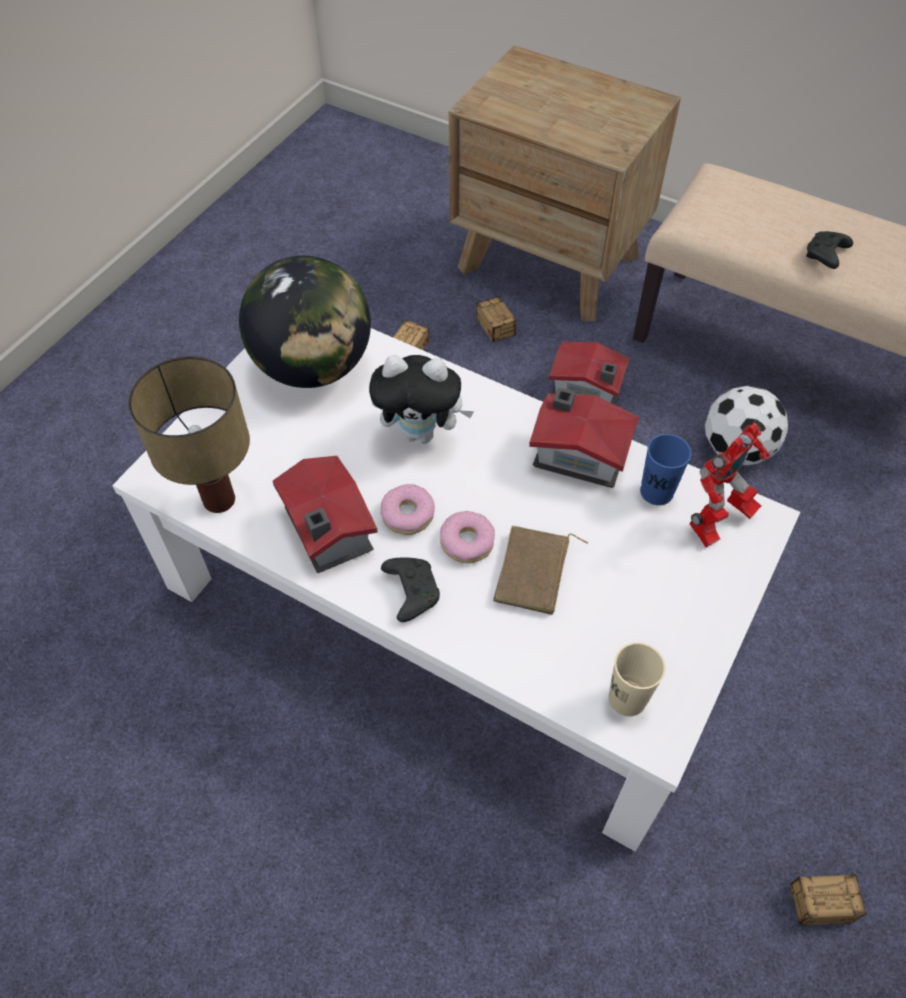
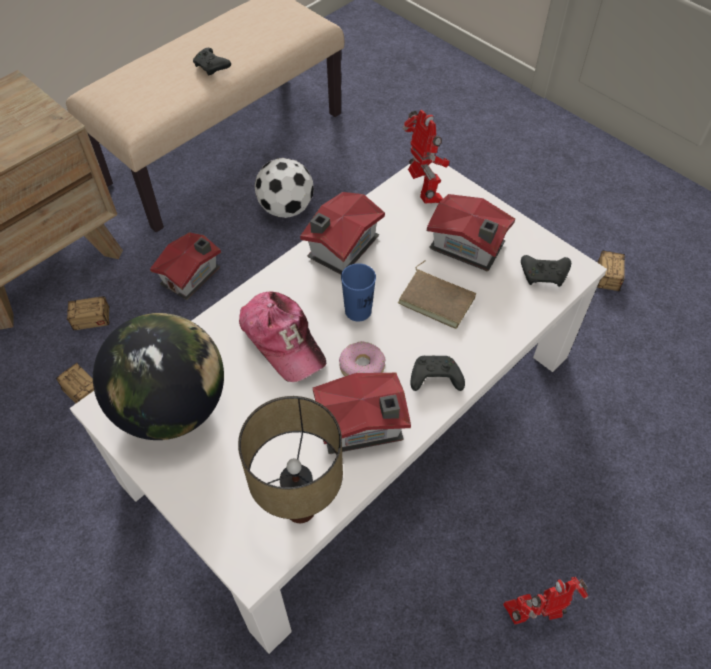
camera: 75 degrees left, 0 degrees up
(246, 853) = (535, 613): none -> toy robot
(421, 432) = (282, 340): plush toy -> cap
(466, 542) = (399, 334): donut -> none
(627, 698) = (544, 275): beige cup -> black game controller
(637, 593) = (468, 248): none -> toy house
(656, 492) = (388, 214): blue cup -> blue cup (358, 311)

